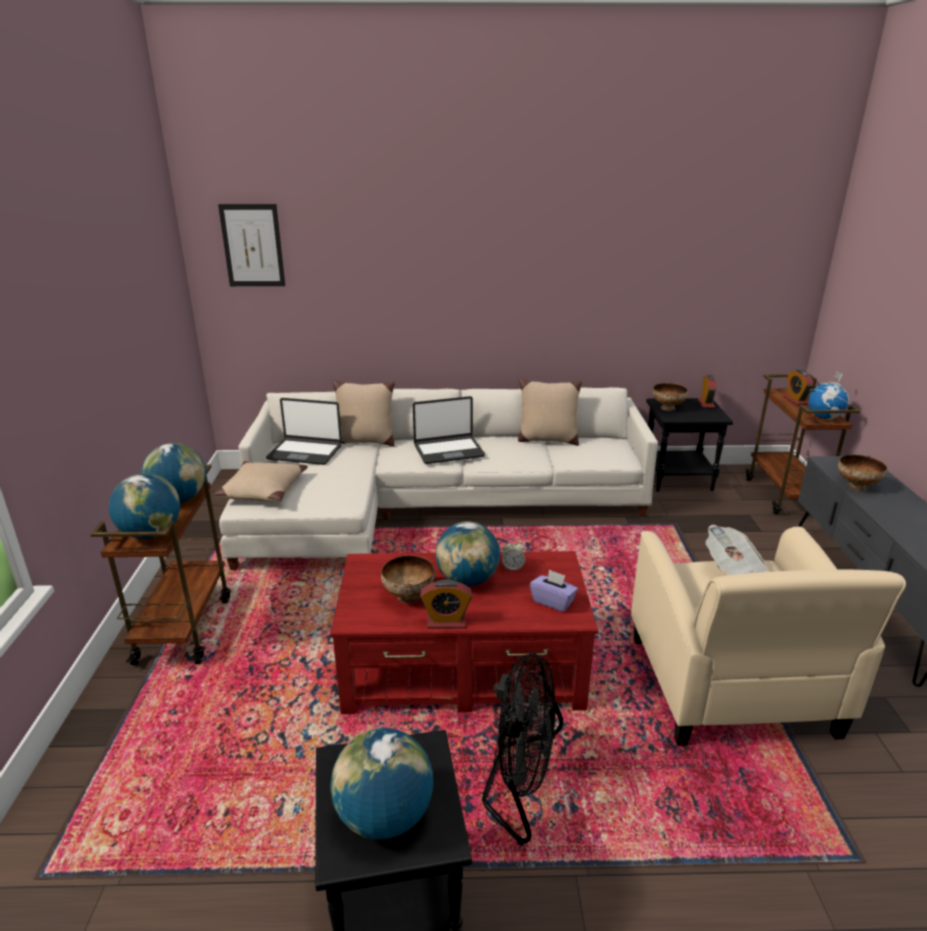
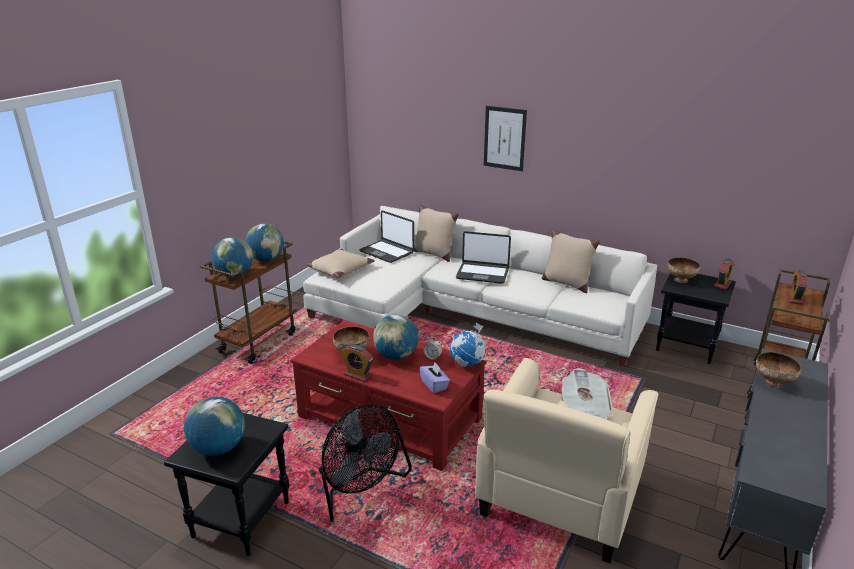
camera: 30 degrees right, 0 degrees up
(252, 245) = (386, 100): picture -> picture (504, 138)
(824, 417) = (802, 318): globe -> globe (467, 363)

